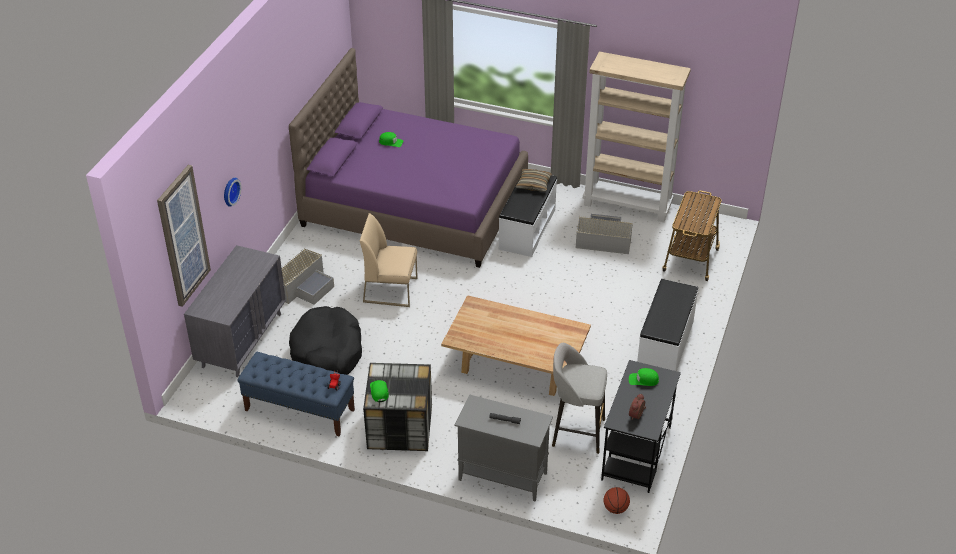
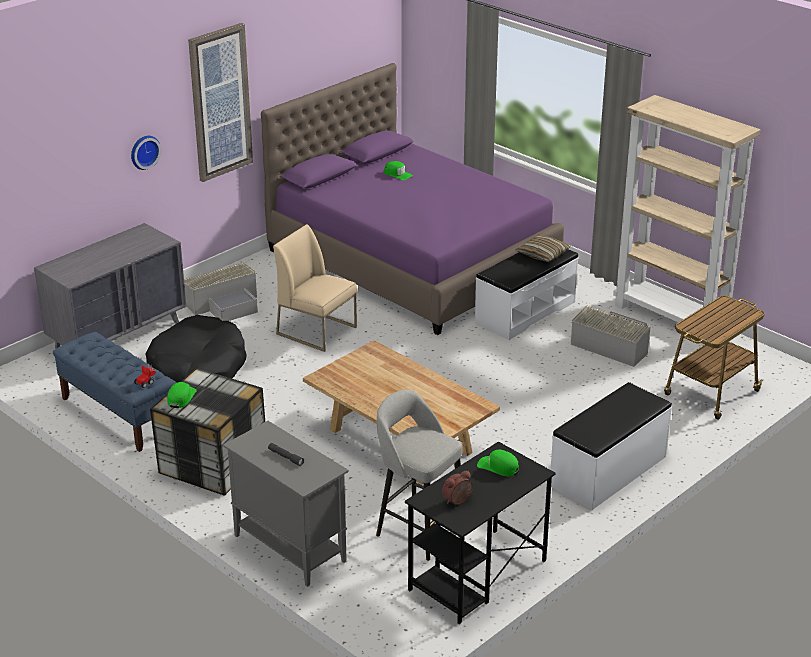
camera: 25 degrees right, 10 degrees down
(183, 236) = (48, 170): picture -> picture (220, 102)
(615, 508) = (401, 627): basketball -> none

